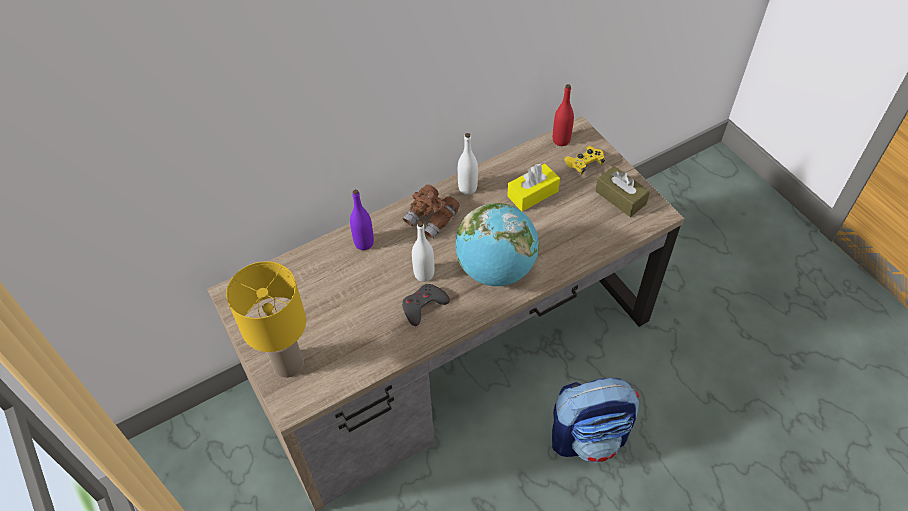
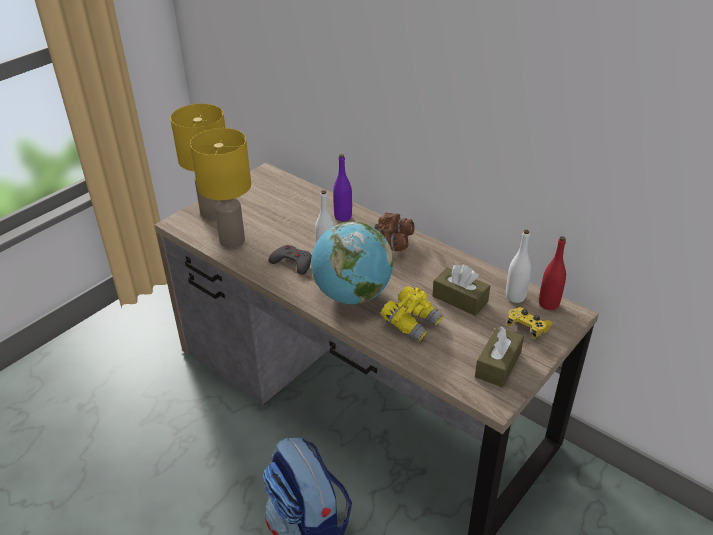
camera: 70 degrees right, 15 degrees down
(358, 354) = (231, 241): none -> yellow table lamp
(467, 188) = (439, 257): white bottle -> white bottle (515, 297)
(532, 194) = (460, 299): yellow tissue box -> brown tissue box
(551, 237) = (411, 323): none -> yellow binoculars

